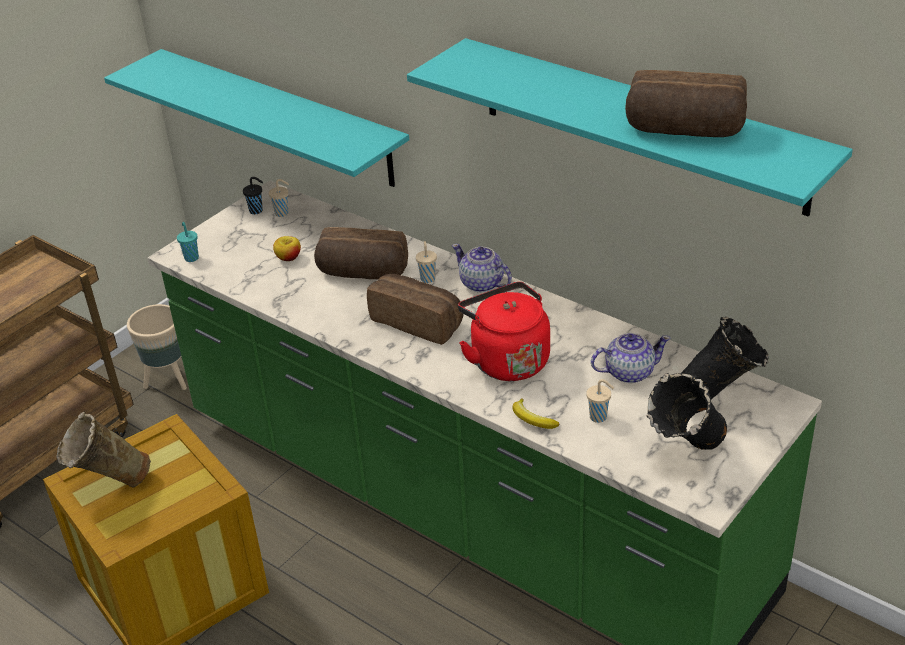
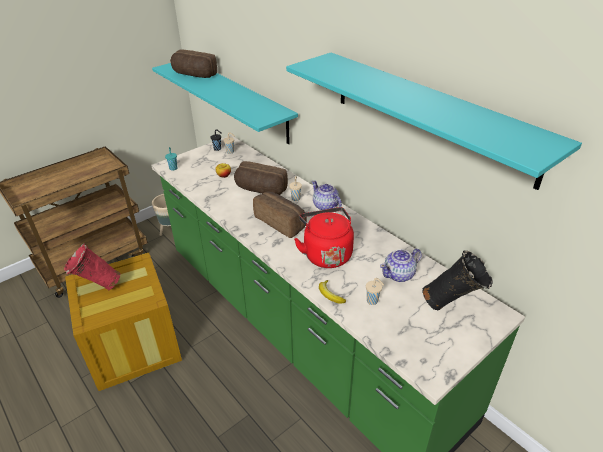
camera: 10 degrees right, 0 degrees up
(111, 487) = (97, 288): beige vase -> red vase
(628, 372) = (399, 274): teapot -> teapot turned 150 degrees clockwise
(684, 131) = (456, 116): bread -> bread (194, 75)
(685, 457) = (423, 340): black vase -> none

